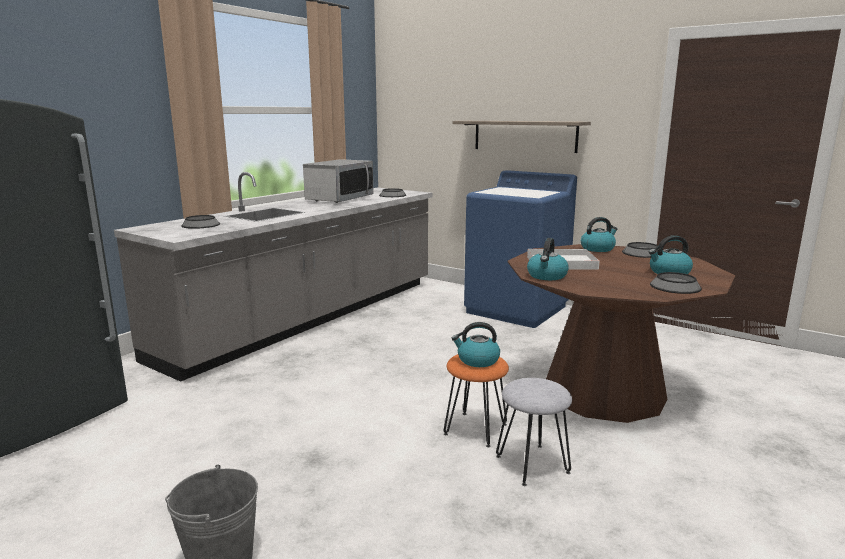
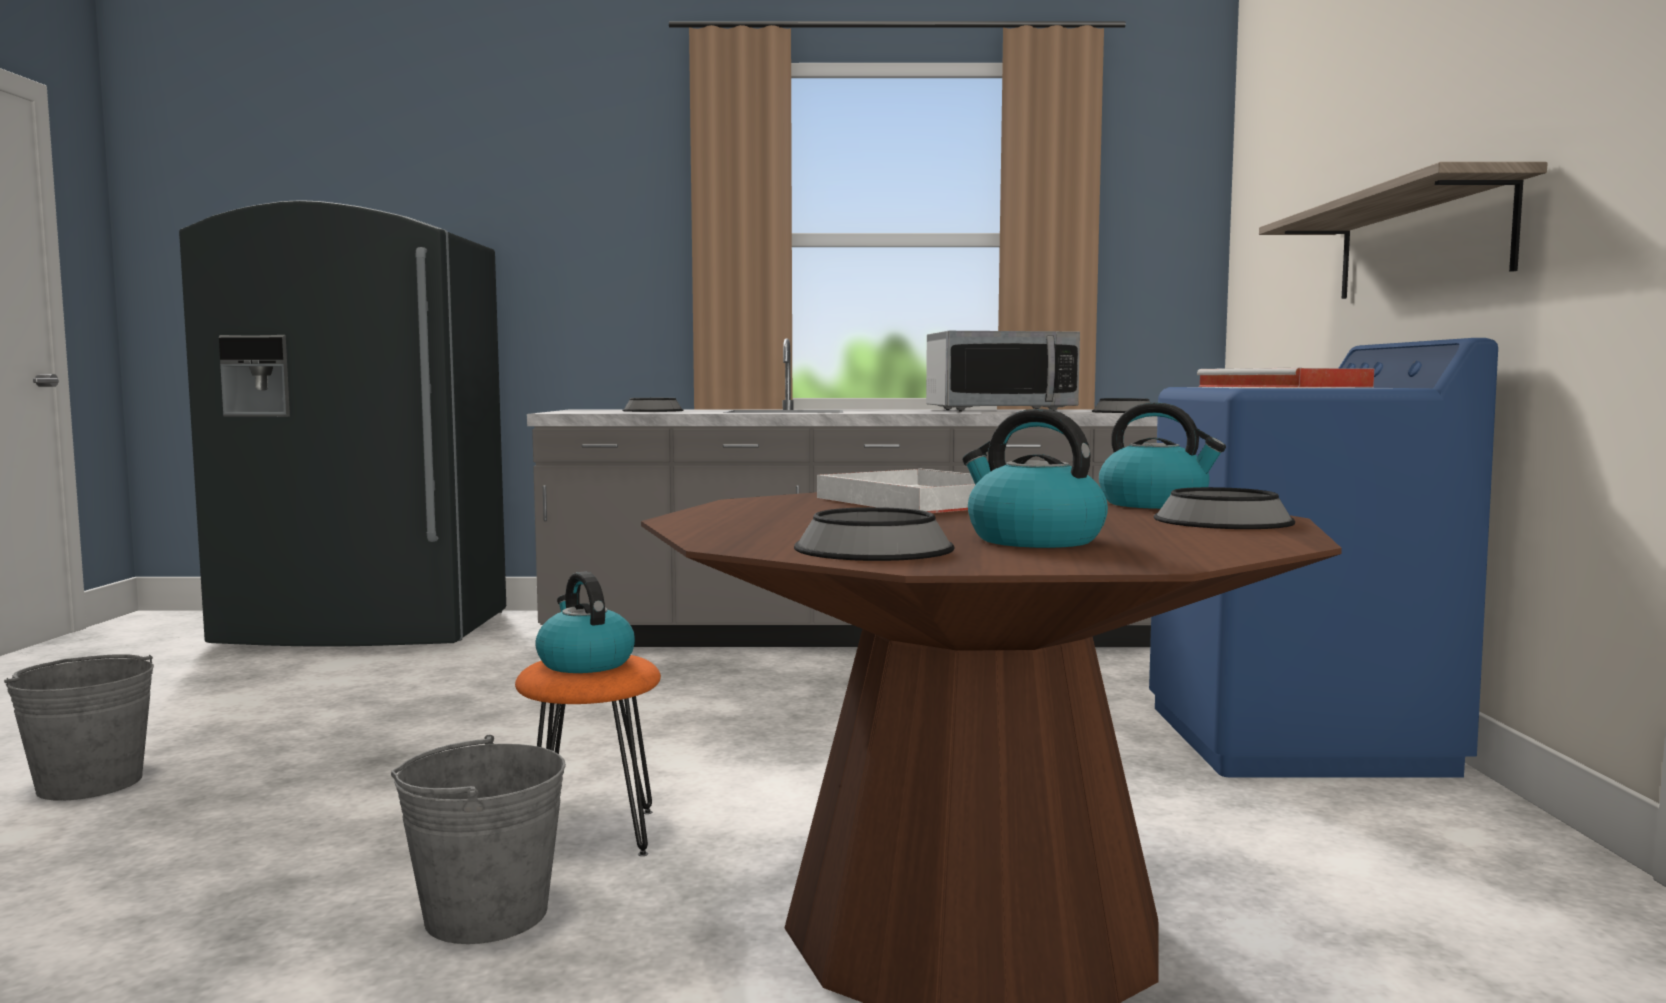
camera: 55 degrees right, 10 degrees down
(518, 192) = (1286, 387): none -> red tray
(531, 464) = (486, 914): grey stool -> grey bucket
(547, 276) = (767, 503): kettle -> none

